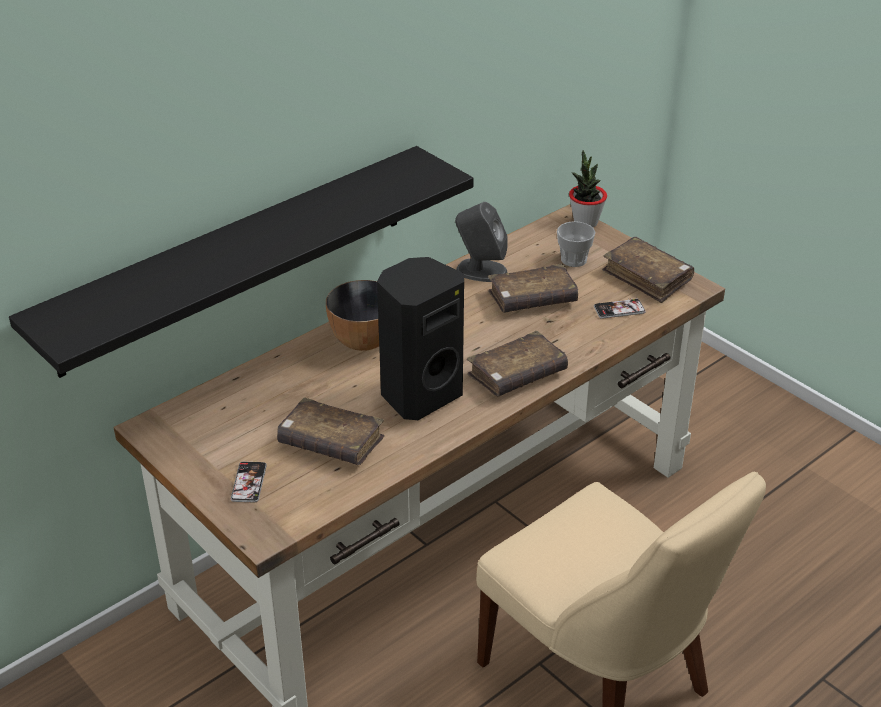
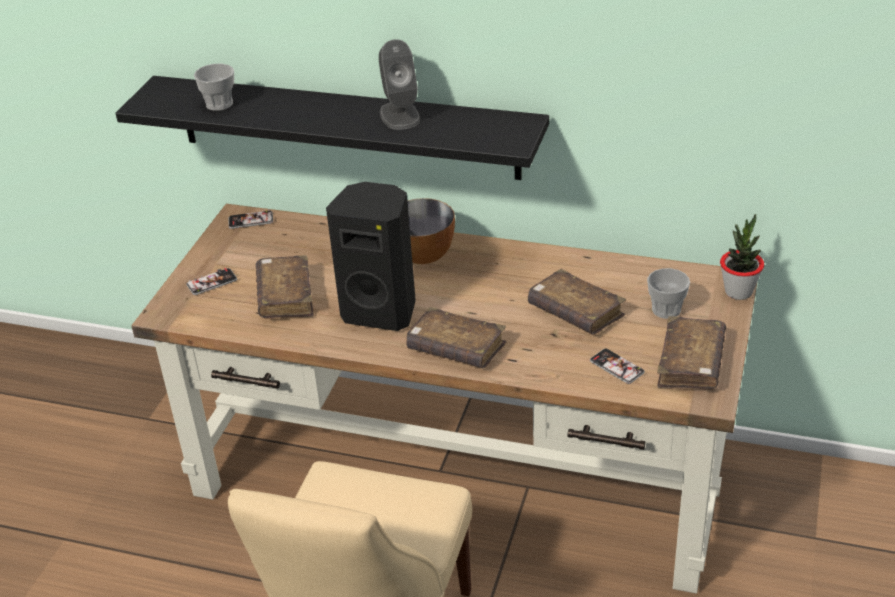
camera: 60 degrees right, 0 degrees up
(146, 293) = (219, 104): none -> cup
(170, 420) = (251, 220): none -> phone
(480, 271) = (586, 268): grey speaker -> grey speaker (399, 115)

